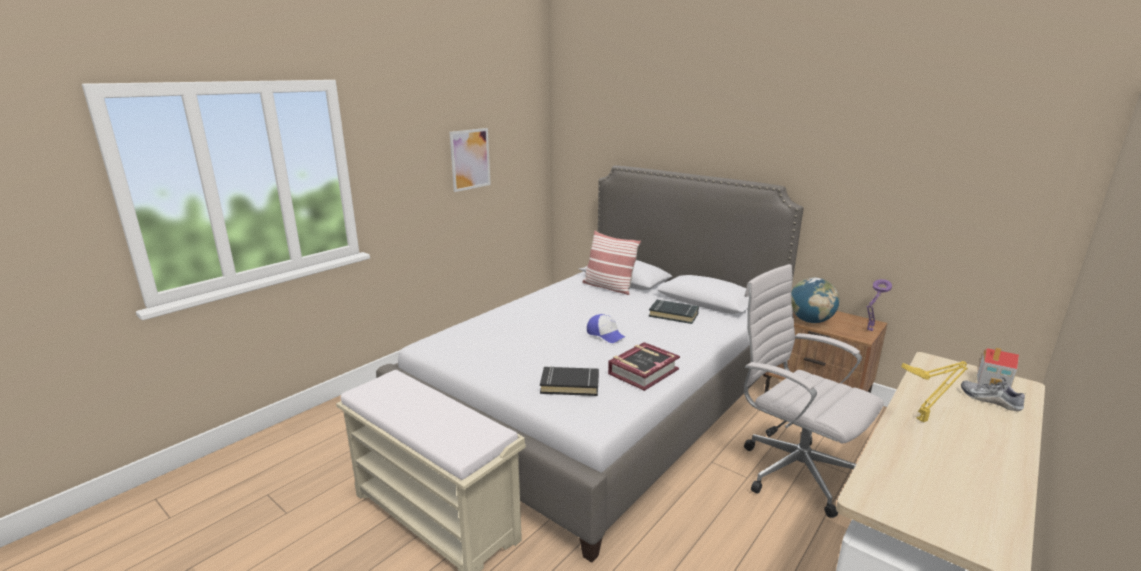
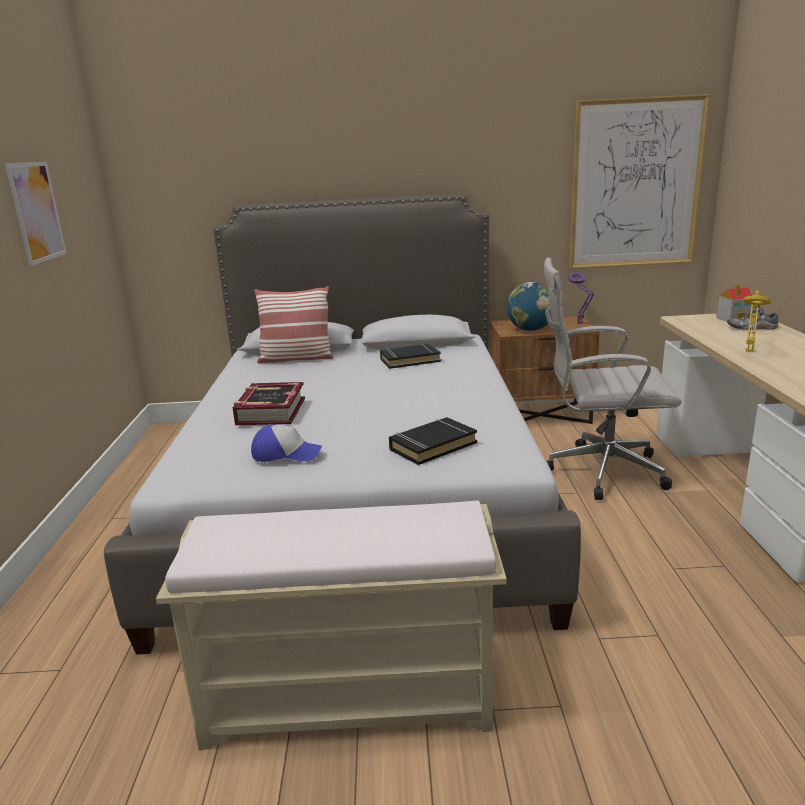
camera: 40 degrees left, 0 degrees up
(606, 334) = (379, 395): cap -> cap (286, 454)
(643, 371) = (475, 410): book -> book (270, 411)
(975, 207) = (635, 184): none -> picture

